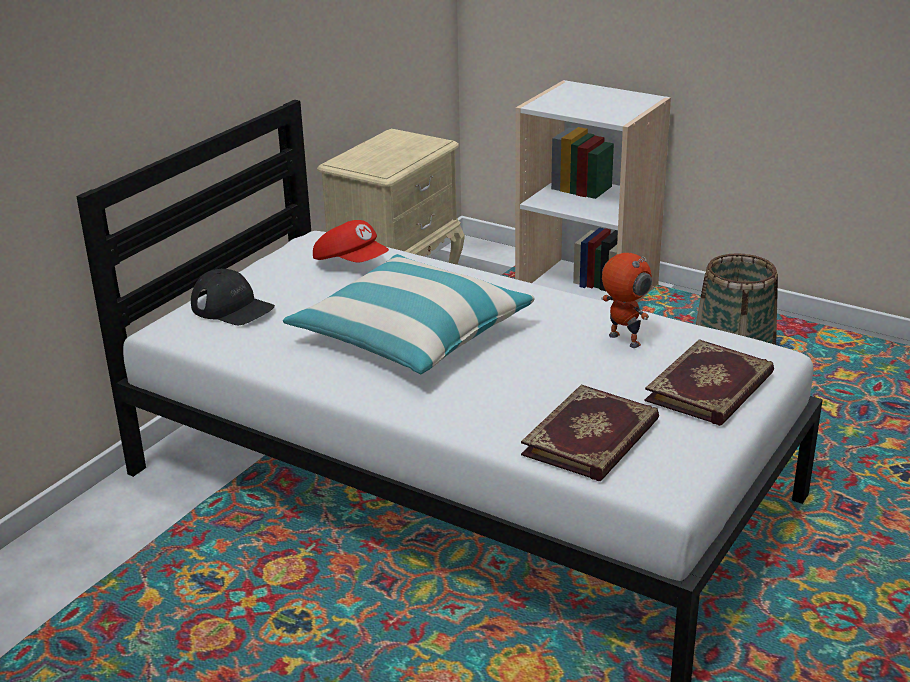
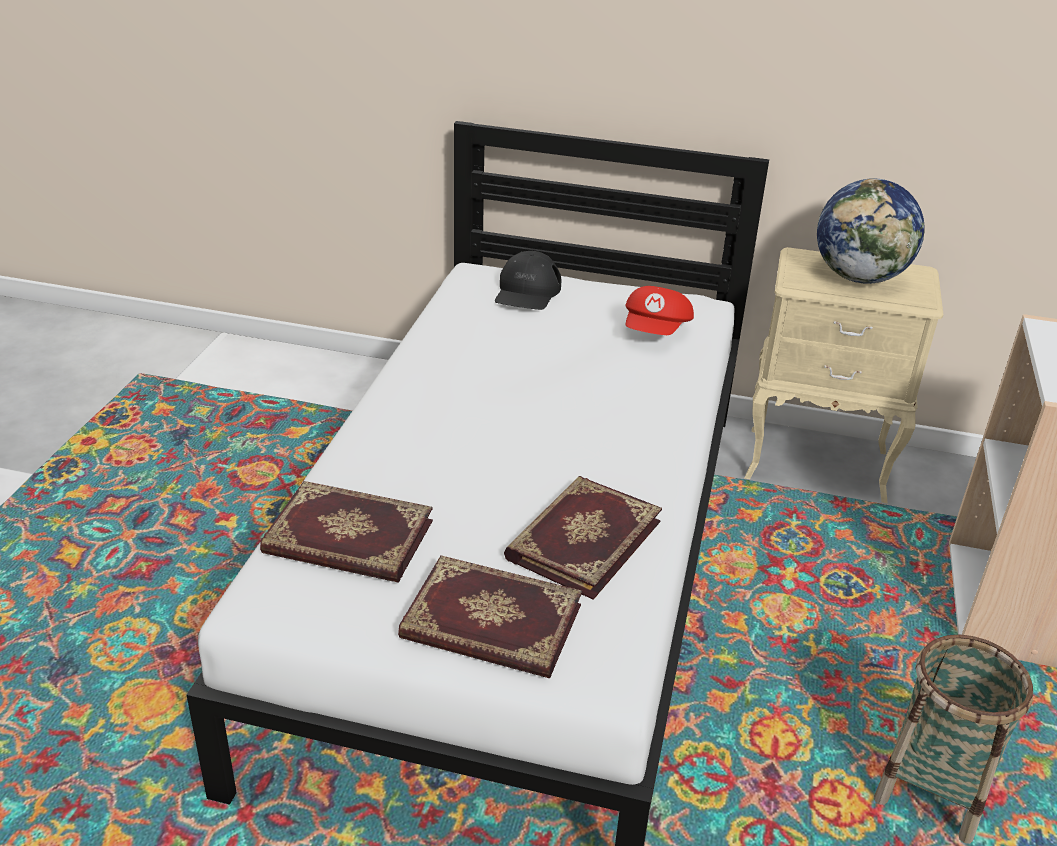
camera: 70 degrees right, 5 degrees up
(392, 152) = (860, 278): none -> globe
(411, 335) = (522, 393): pillow -> none
(622, 341) = (582, 539): toy robot -> book

